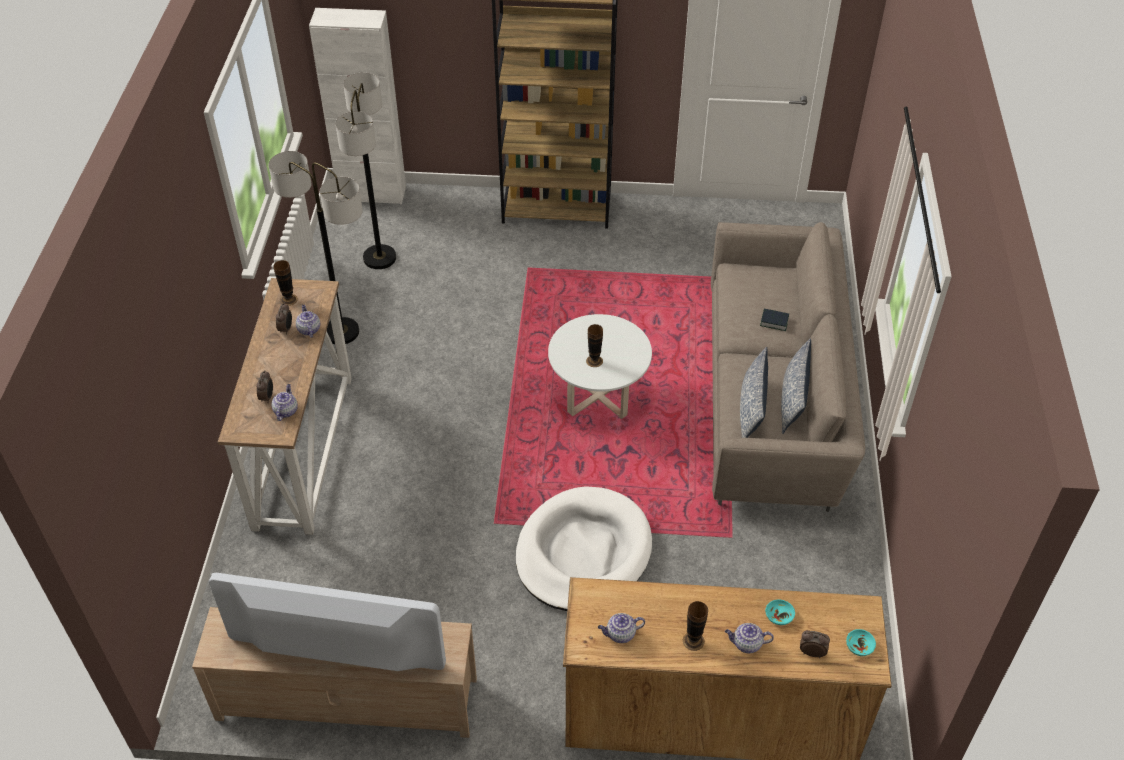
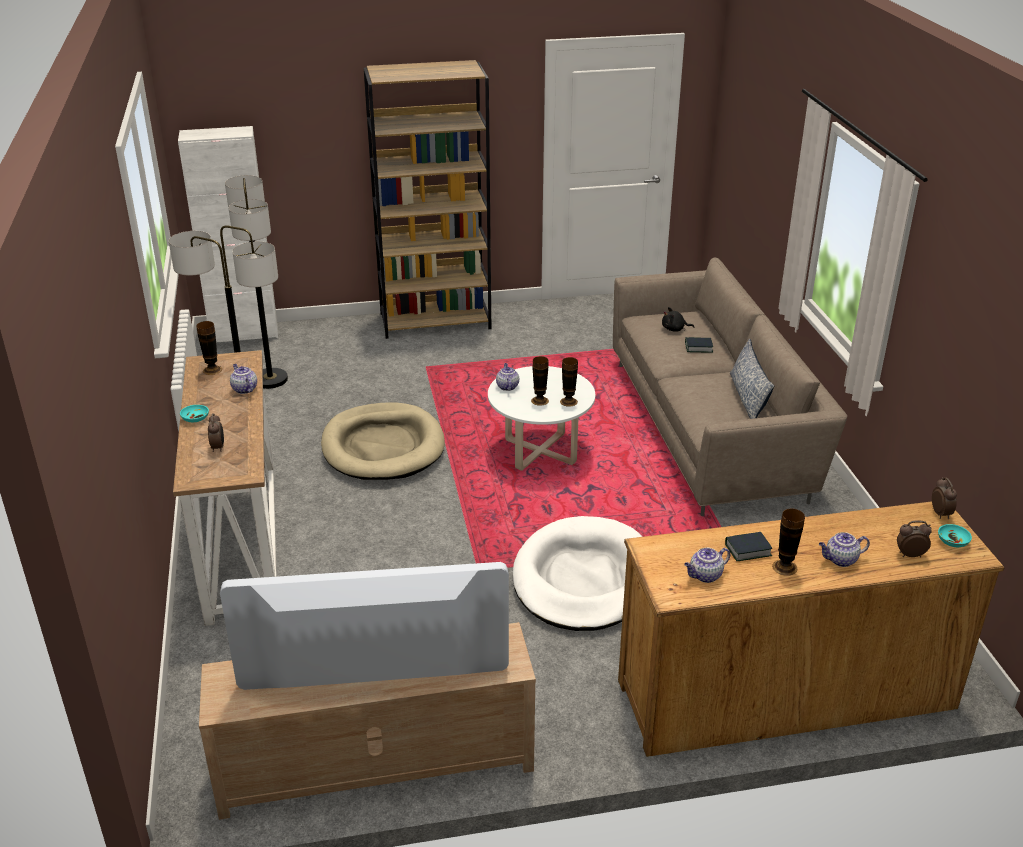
camera: 15 degrees left, 15 degrees down
(286, 329) = (218, 392): alarm clock -> alarm clock (941, 513)
(286, 410) = (244, 455): teapot -> teapot (507, 386)
(456, 361) = (383, 447): none -> beige dog bed
(621, 367) = (568, 401): none -> vase
(670, 614) = (747, 550): none -> book
(751, 408) = (712, 411): pillow -> none
(761, 292) = (674, 329): none -> black plush toy
(779, 616) = (858, 531): turquoise bowl -> turquoise bowl (195, 418)

